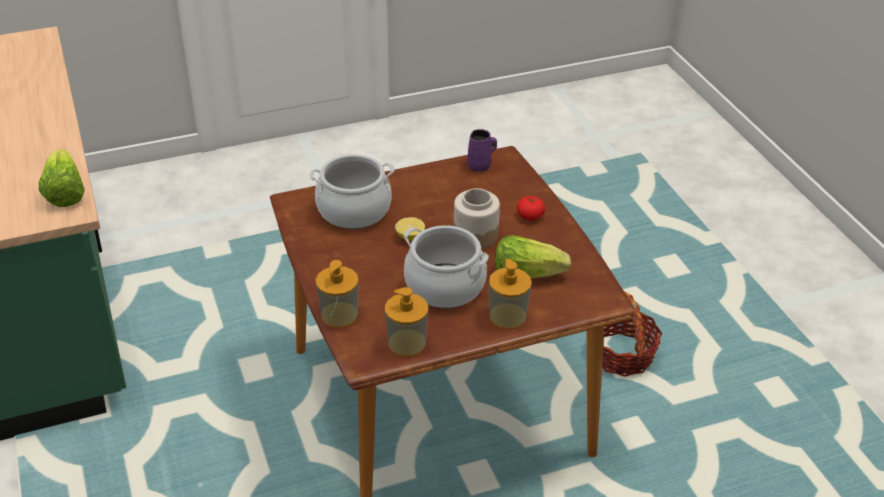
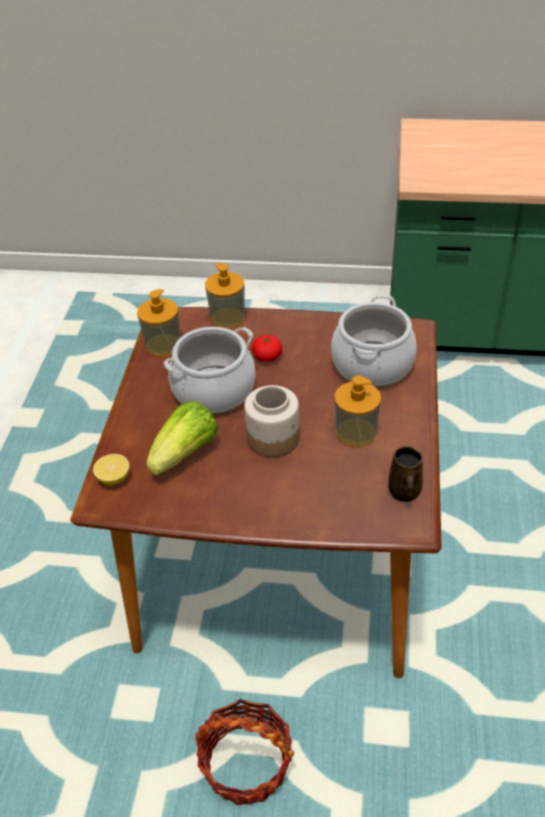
camera: 120 degrees right, 5 degrees up
(65, 193) = (448, 180): lettuce -> none
(410, 237) = (303, 390): lemon -> lemon (114, 478)
(480, 166) = (404, 493): purple mug -> brown mug
(507, 316) = (141, 417): soap dispenser -> soap dispenser (356, 433)
(530, 216) = (277, 498): tomato -> tomato (267, 356)

